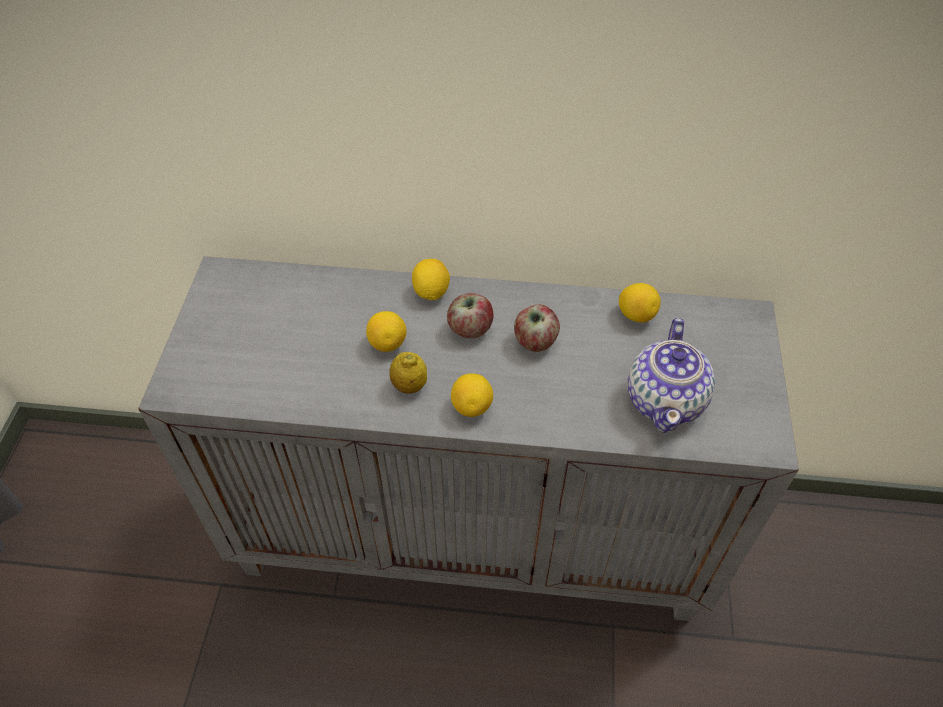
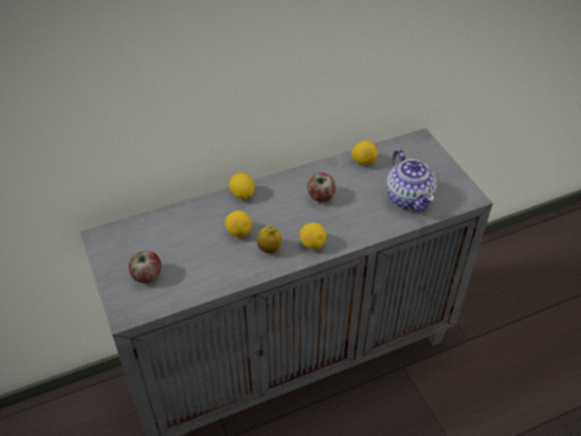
camera: 30 degrees left, 5 degrees down
(470, 329) = (280, 205): apple -> apple (147, 276)

